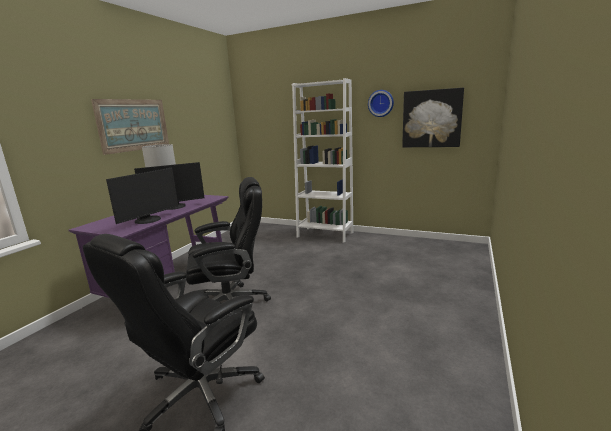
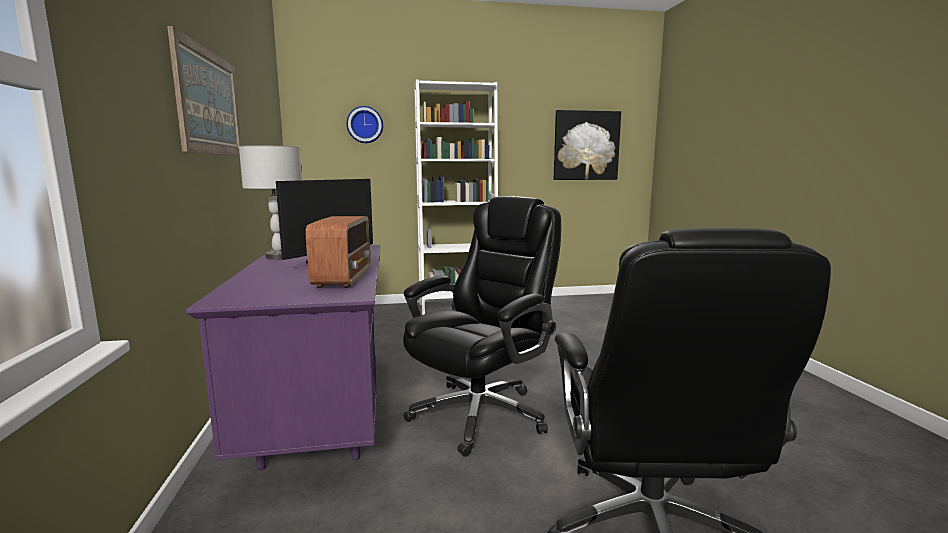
camera: 35 degrees left, 5 degrees down
(148, 220) = (343, 278): monitor -> radio
(381, 103) = (526, 122): wall clock -> wall clock (365, 125)

